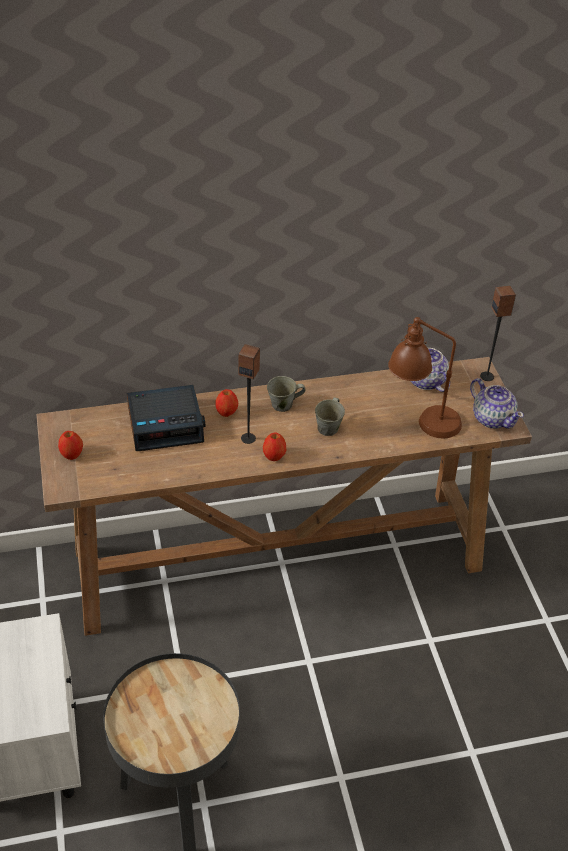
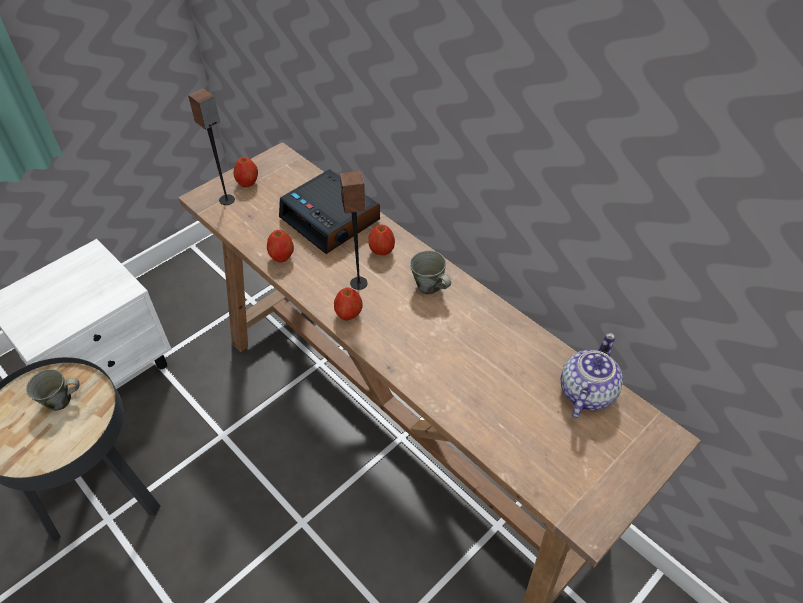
camera: 60 degrees right, 5 degrees up
(182, 468) = (282, 257): none -> apple
(329, 428) = (427, 339): grey mug -> grey mug (60, 400)
(420, 421) = (513, 418): brown table lamp -> none
(487, 376) = (660, 455): speaker -> speaker (227, 200)
(492, 418) = (587, 496): teapot -> none

